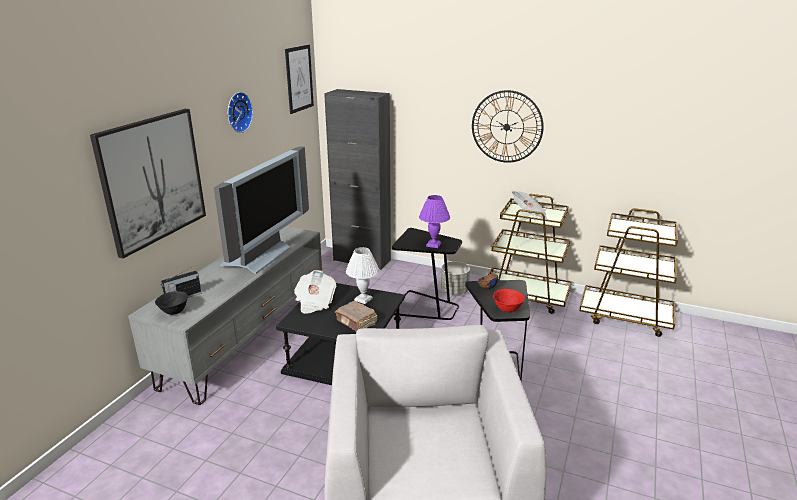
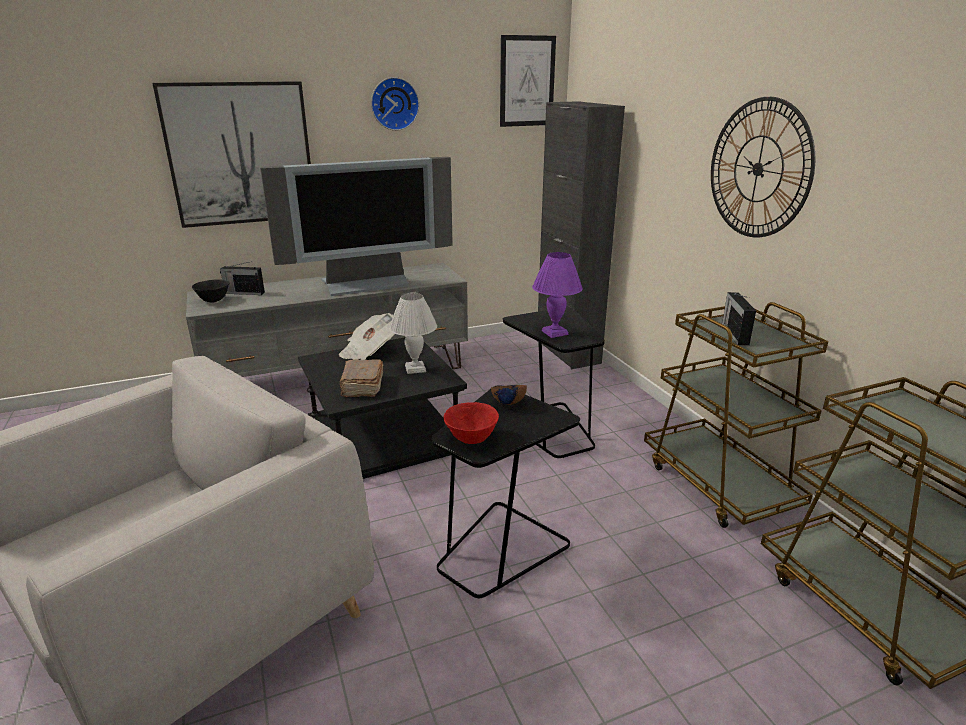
camera: 45 degrees right, 0 degrees up
(454, 291) = (620, 429): grey planter -> none
(529, 215) = (735, 334): newspaper -> radio

